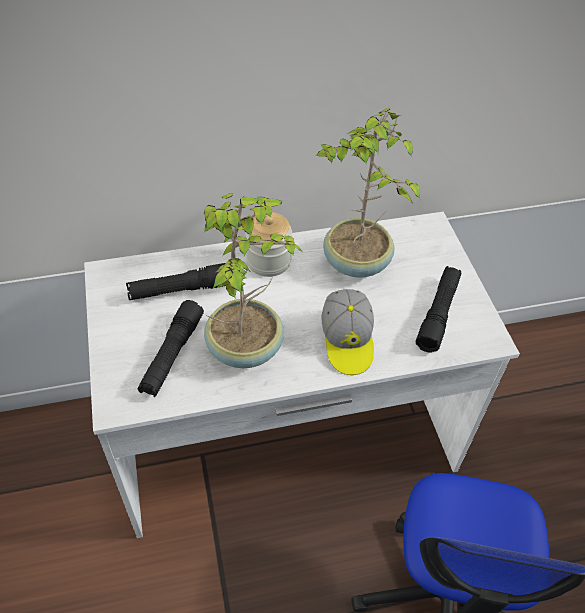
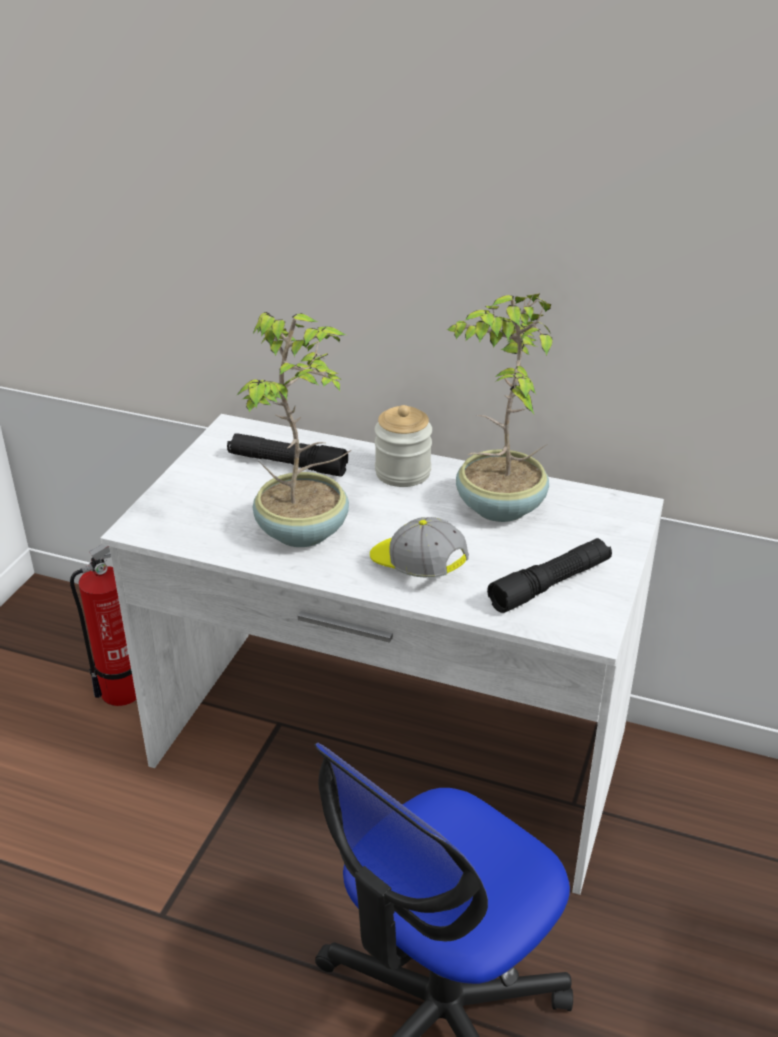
camera: 35 degrees right, 15 degrees down
(72, 486) = (127, 688): none -> fire extinguisher
(172, 355) = (227, 510): black flashlight -> none
(347, 340) = (416, 567): cap -> cap turned 105 degrees clockwise

